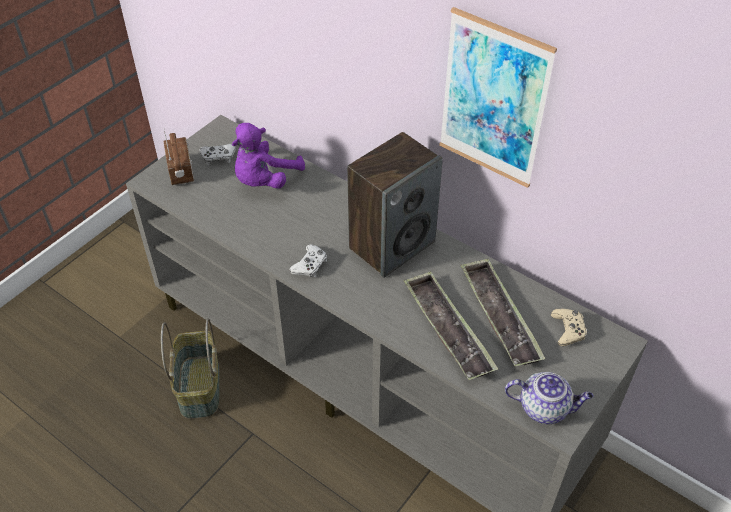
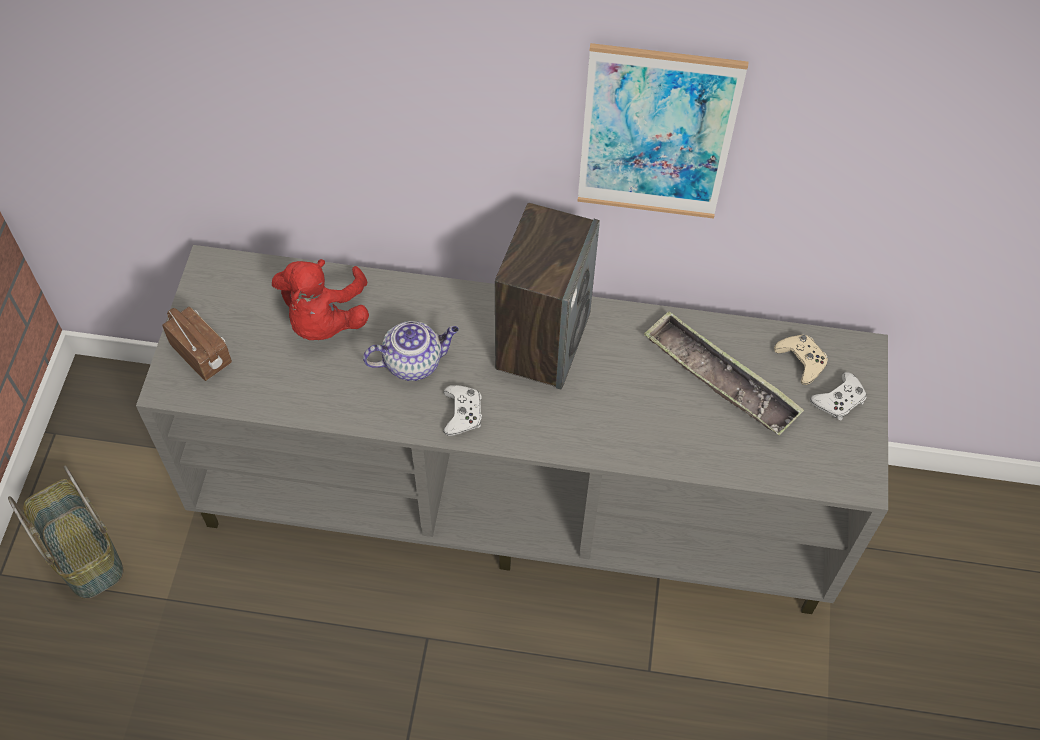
camera: 30 degrees left, 10 degrees up
(198, 386) = (319, 613): basket -> basket (81, 552)
(218, 157) = (237, 312): white game controller -> white game controller (839, 400)
(264, 180) = (323, 319): purple plush toy -> red plush toy
(447, 329) = (674, 422): tray -> none
(545, 408) = (831, 467): teapot -> teapot (414, 362)

